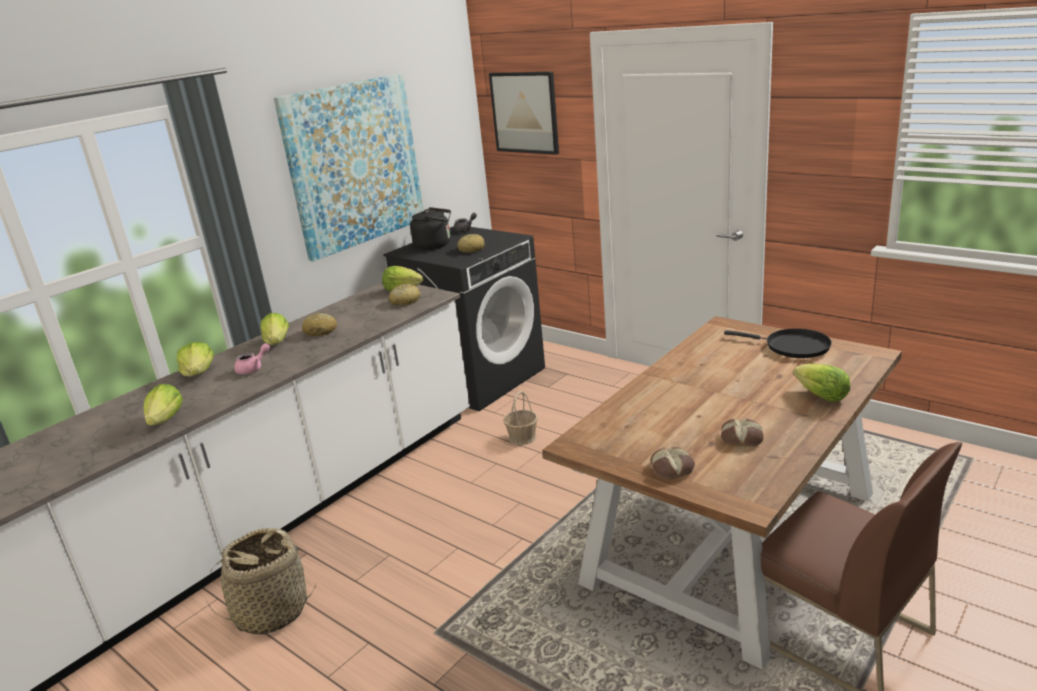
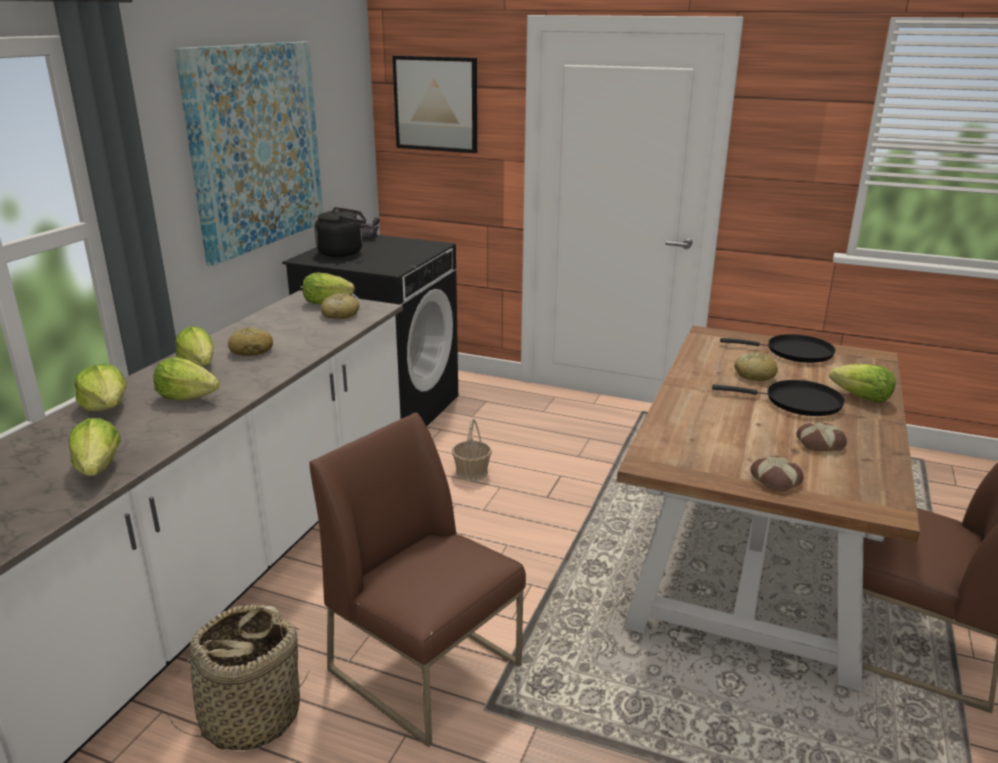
camera: 20 degrees left, 0 degrees up
(253, 368) = (187, 397): pink teapot -> lettuce
(408, 594) = (427, 667): none -> brown chair
(471, 249) = (394, 257): bread -> bread (754, 375)
(753, 397) = (797, 402): none -> black frying pan

